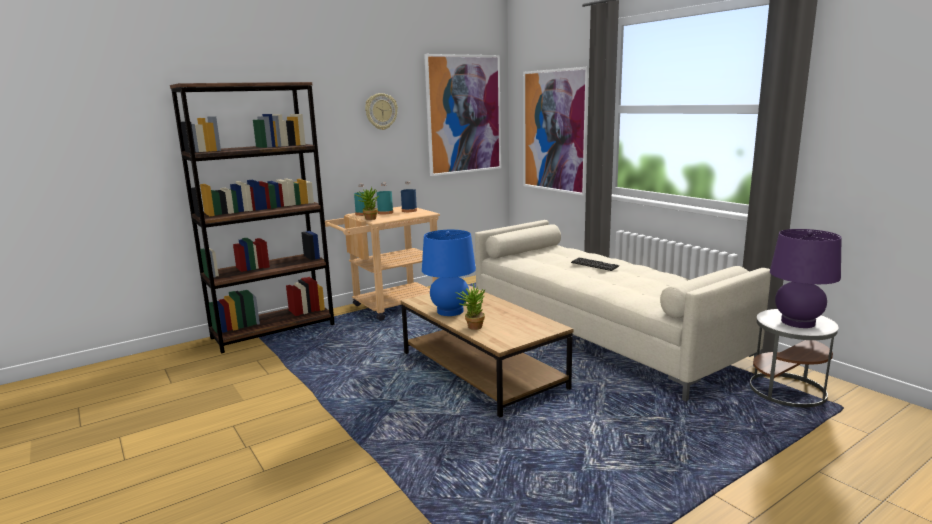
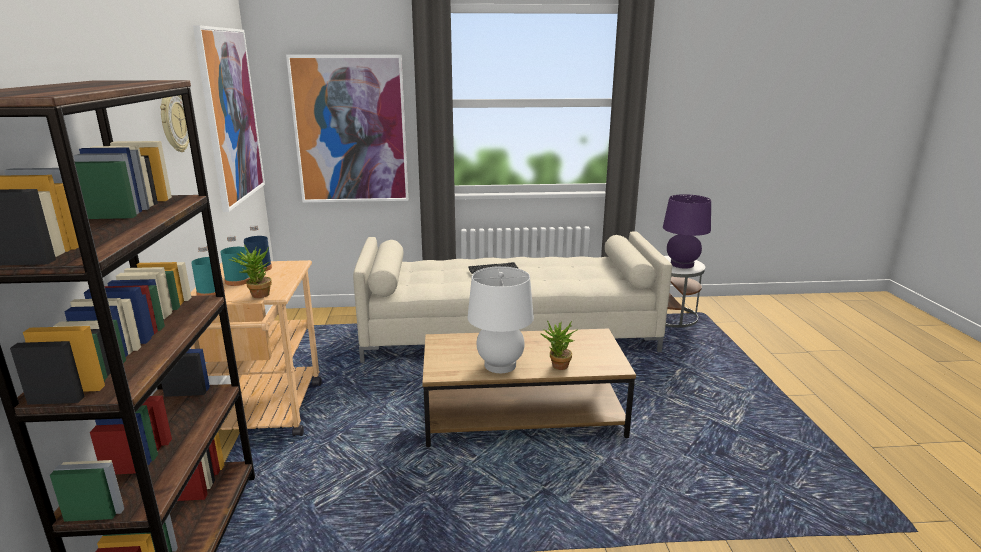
camera: 60 degrees left, 5 degrees up
(450, 311) = (500, 365): blue table lamp -> white table lamp

